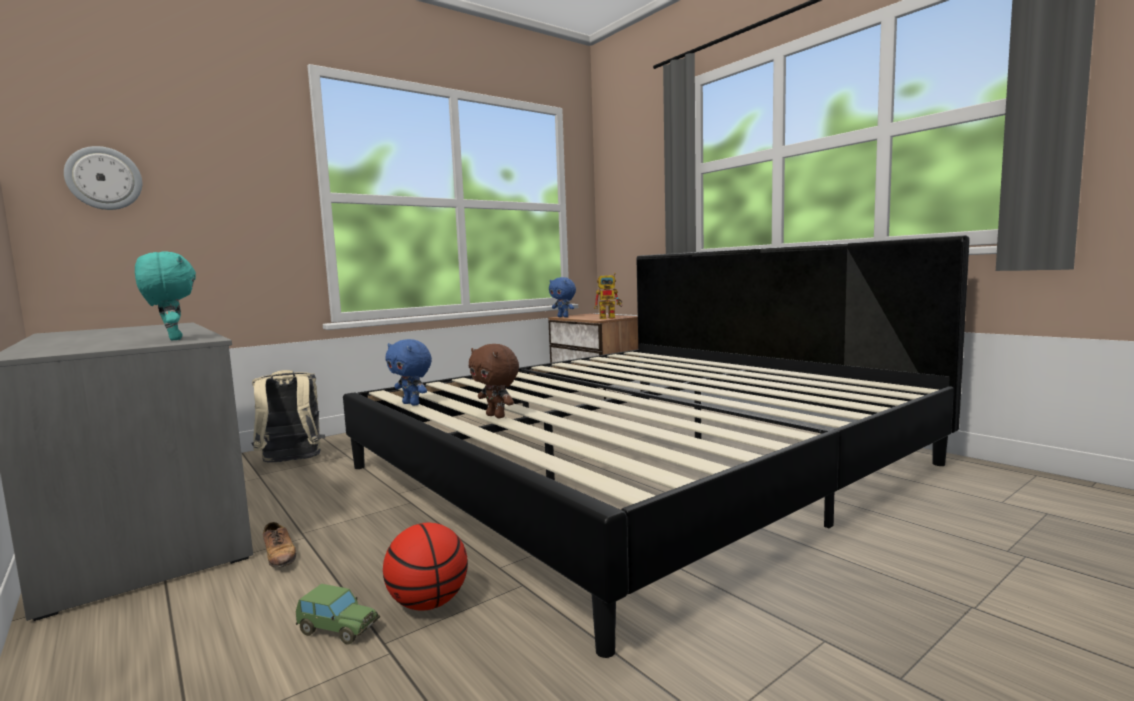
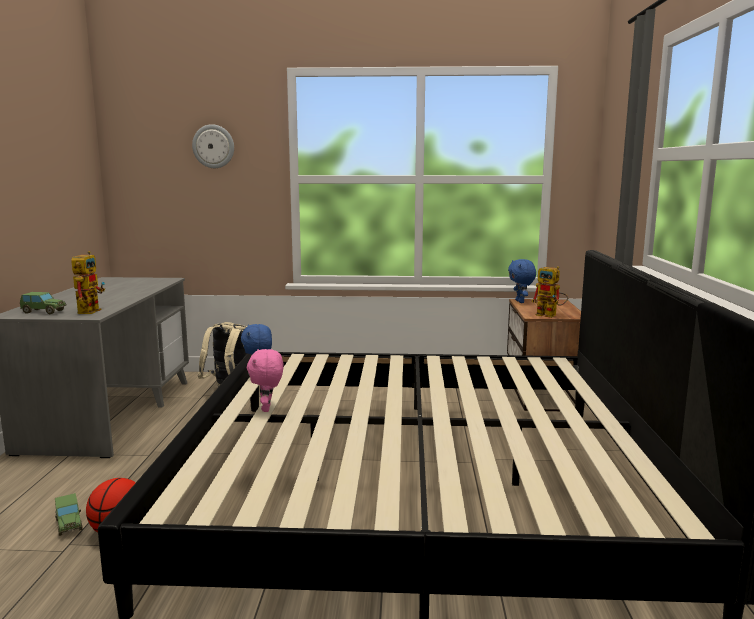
camera: 40 degrees right, 5 degrees up
(85, 348) = (43, 312): none -> toy car
(104, 178) = (150, 173): wall clock -> wall clock (213, 146)
(172, 339) = (90, 310): turquoise plush toy -> toy robot
(280, 556) = (121, 463): shoe -> none
(497, 416) = (267, 409): brown plush toy -> pink plush toy

